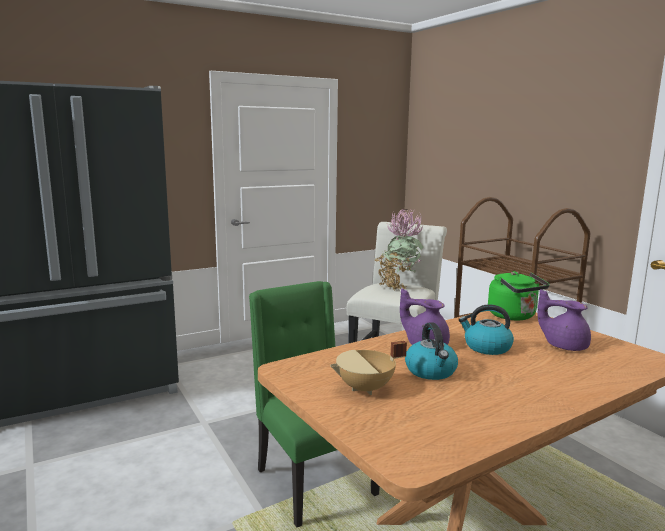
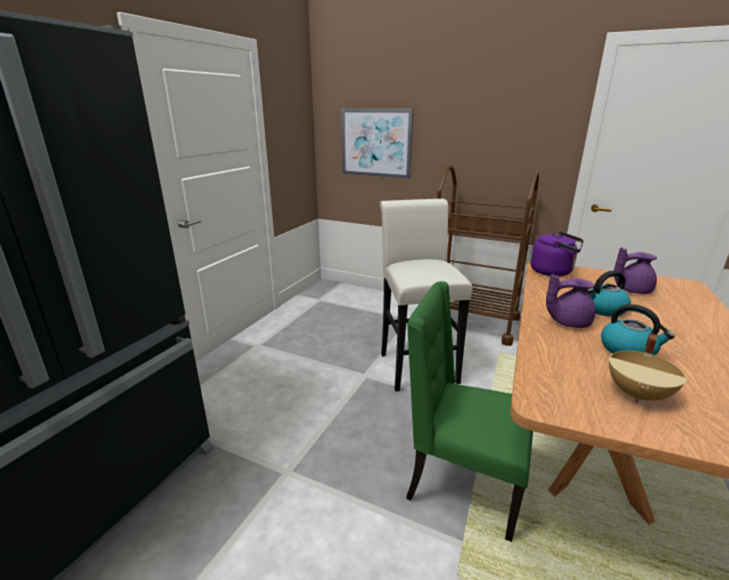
camera: 35 degrees left, 10 degrees up
(397, 287) = (424, 264): potted plant -> none
(451, 172) = (376, 143): none -> picture
(514, 316) = (554, 272): green kettle -> purple kettle

